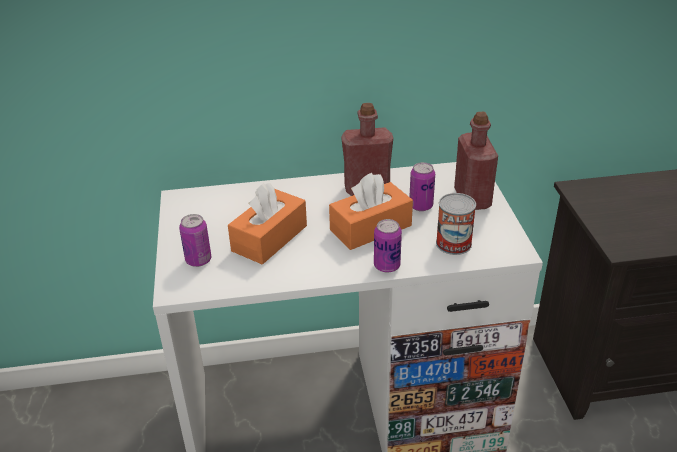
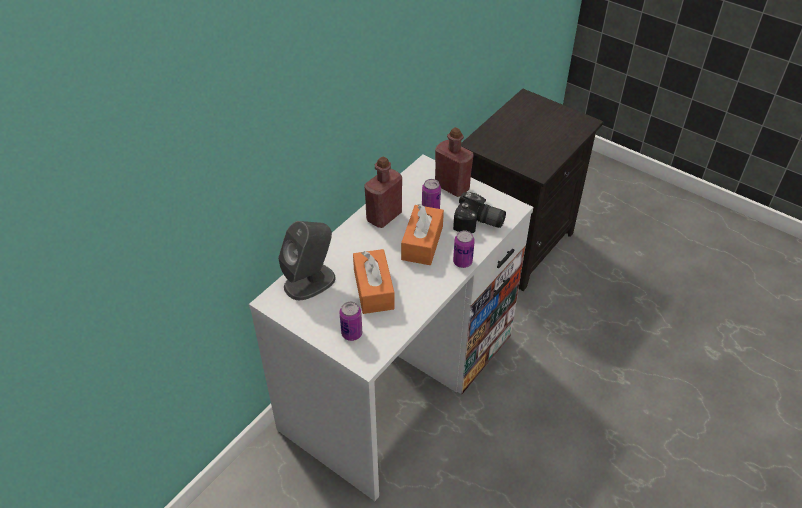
camera: 45 degrees left, 10 degrees up
(228, 202) = (310, 281): none -> grey speaker
(453, 243) = (478, 224): can -> camera

